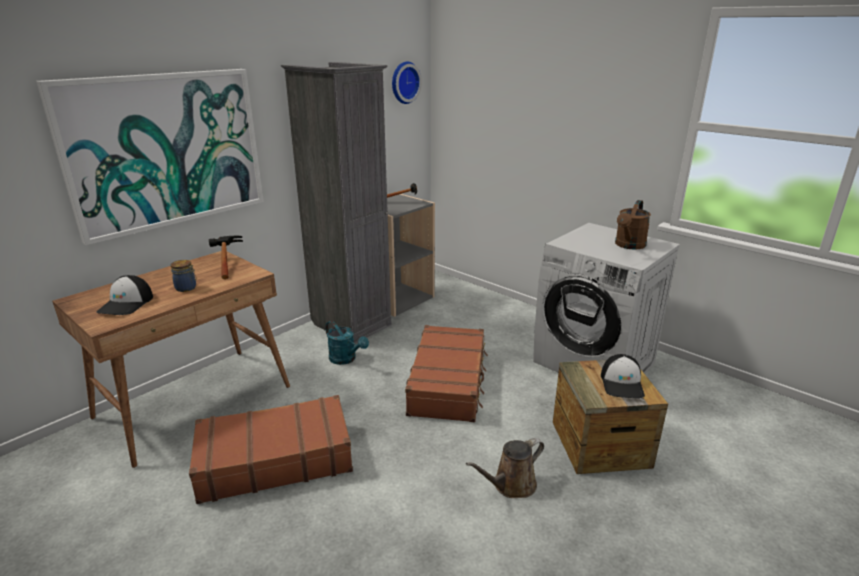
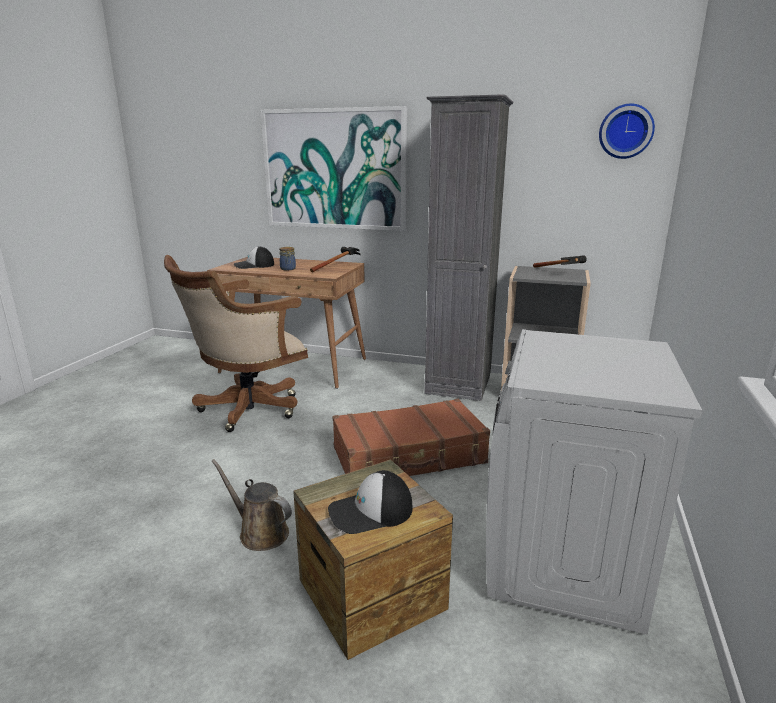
camera: 65 degrees right, 5 degrees down
(275, 459) = (245, 410): brown suitcase -> office chair
(346, 359) = (398, 397): turquoise watering can -> none
(628, 246) = (606, 372): brown watering can -> none

